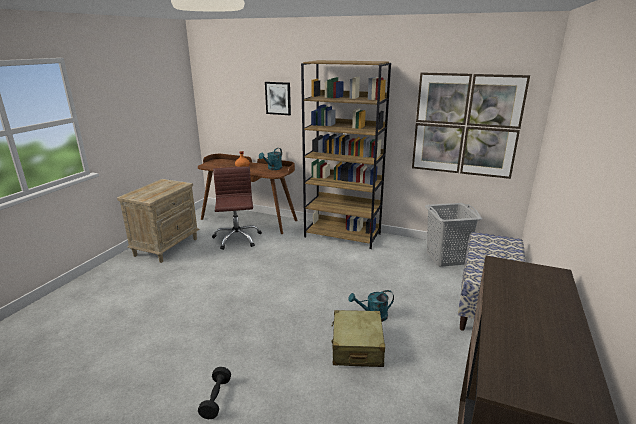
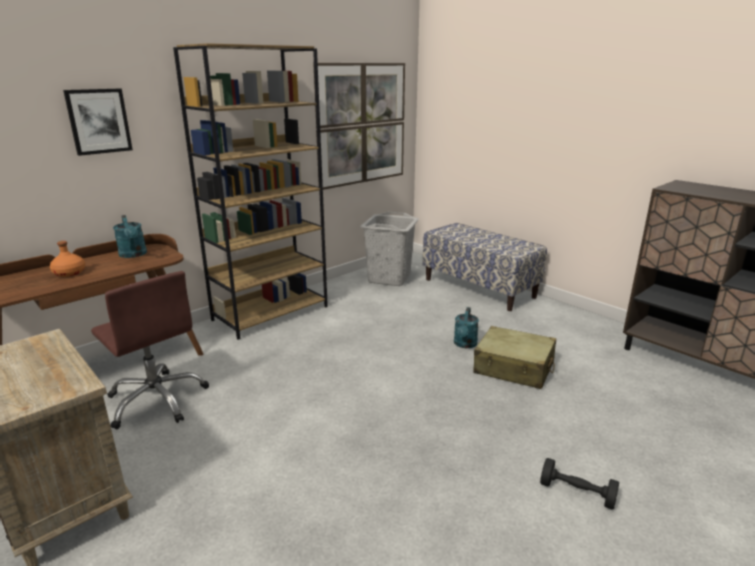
camera: 65 degrees left, 0 degrees up
(237, 238) = (157, 400): brown office chair -> brown office chair turned 150 degrees counterclockwise

